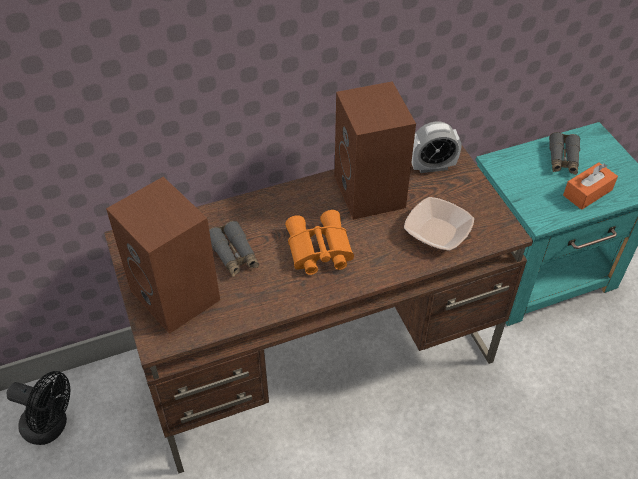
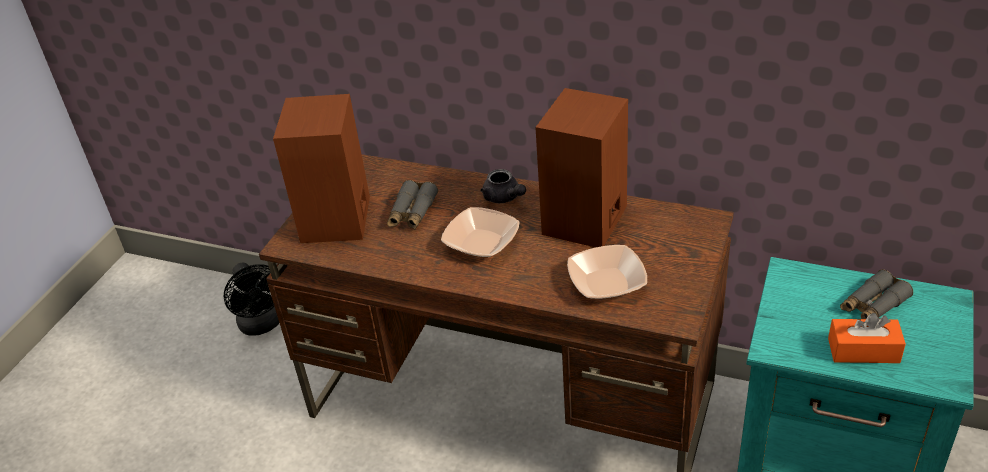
camera: 45 degrees right, 10 degrees down
(291, 204) = (504, 198): none -> grey teapot
(318, 250) = (481, 243): orange binoculars -> bowl
(432, 166) = (673, 227): alarm clock -> none

